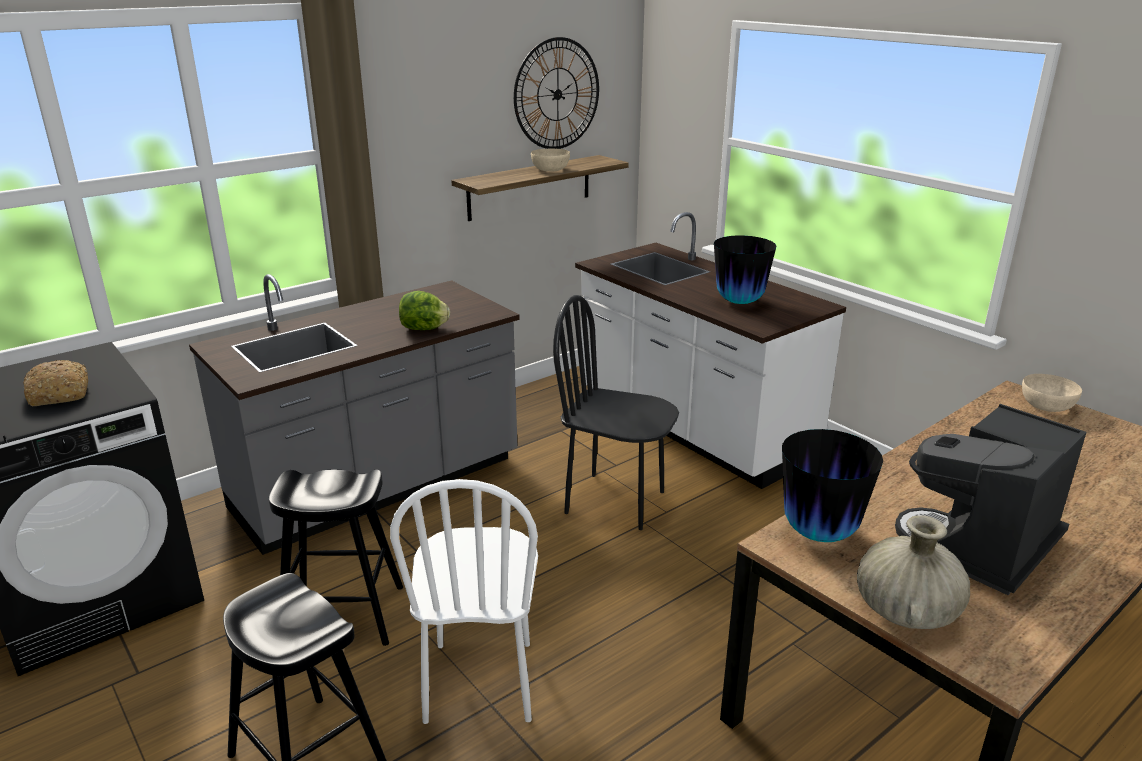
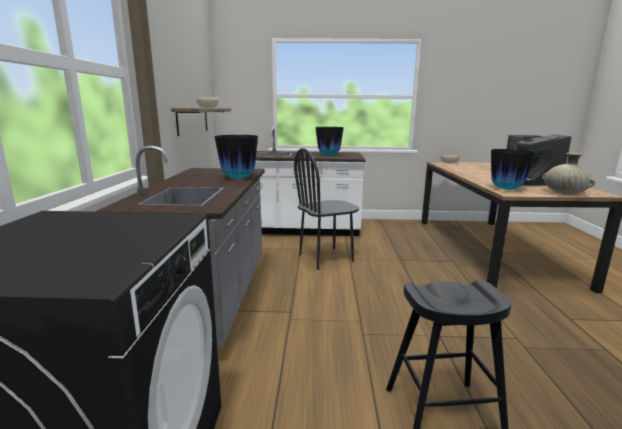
camera: 50 degrees left, 10 degrees down
(60, 393) = (103, 234): bread -> none
(343, 615) = (316, 354): black stool -> none
(424, 329) = (238, 178): lettuce -> vase
(480, 681) = (419, 332): white chair -> none
(557, 94) = (195, 69): wall clock -> none

